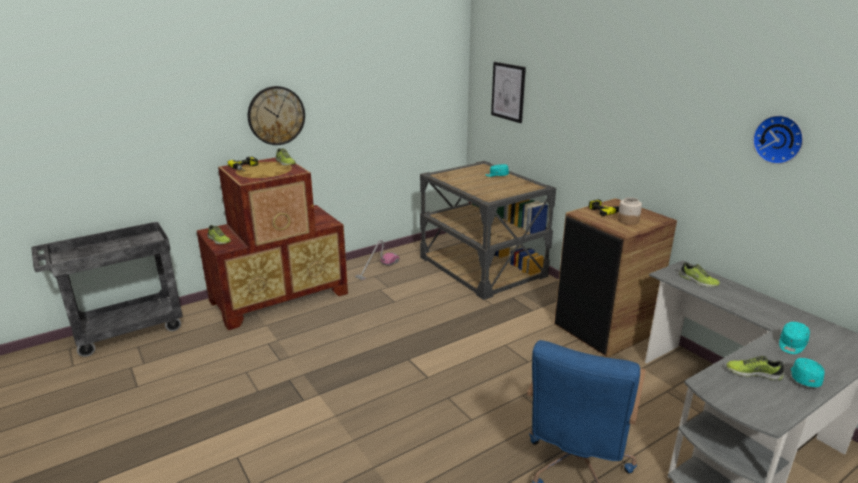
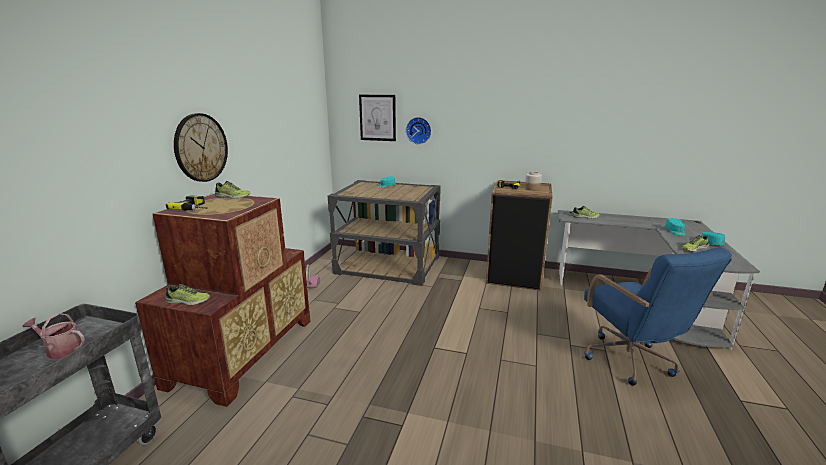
camera: 40 degrees left, 5 degrees down
(125, 247) = (61, 350): none -> watering can
(779, 139) = (618, 114): wall clock -> wall clock (419, 130)

